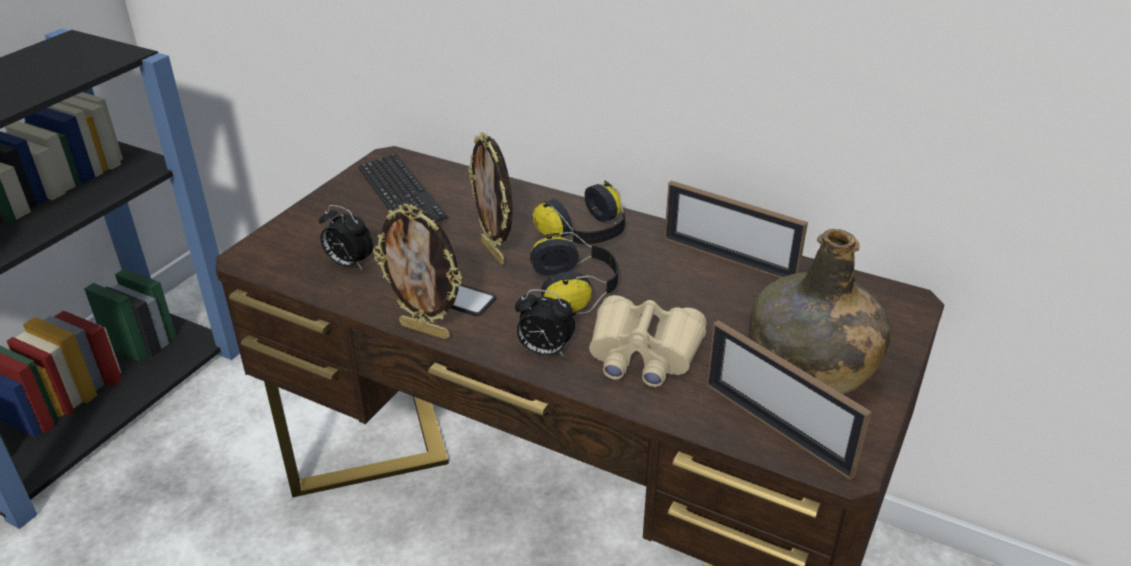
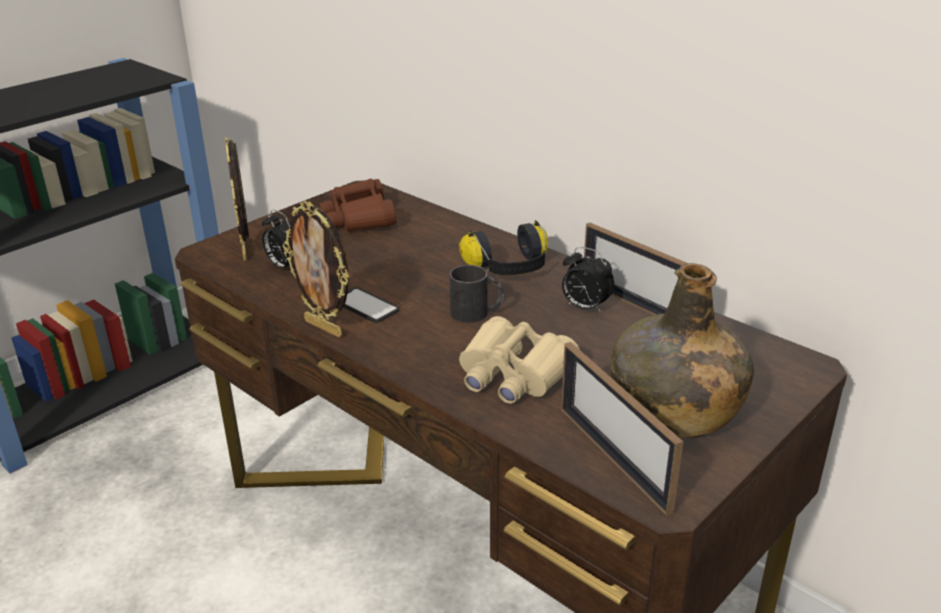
camera: 15 degrees right, 5 degrees down
(401, 194) = (358, 218): keyboard -> brown binoculars
(494, 252) = (417, 273): picture frame -> picture frame (246, 251)
(544, 351) = (421, 359): alarm clock -> alarm clock (584, 307)
(576, 289) = (477, 313): headphones -> black mug

